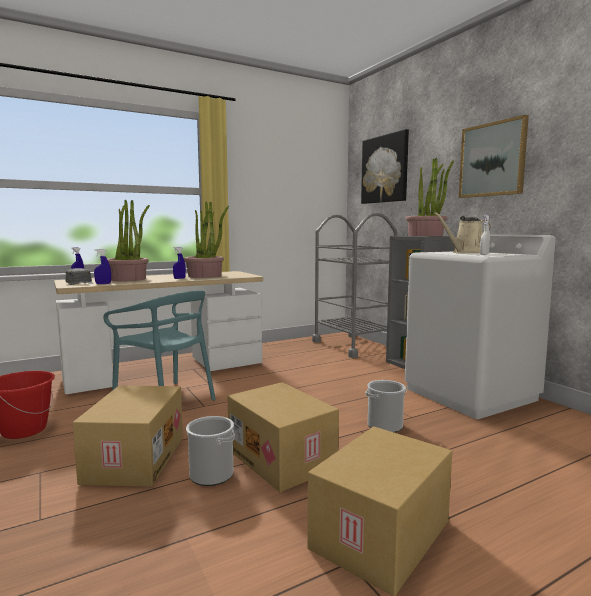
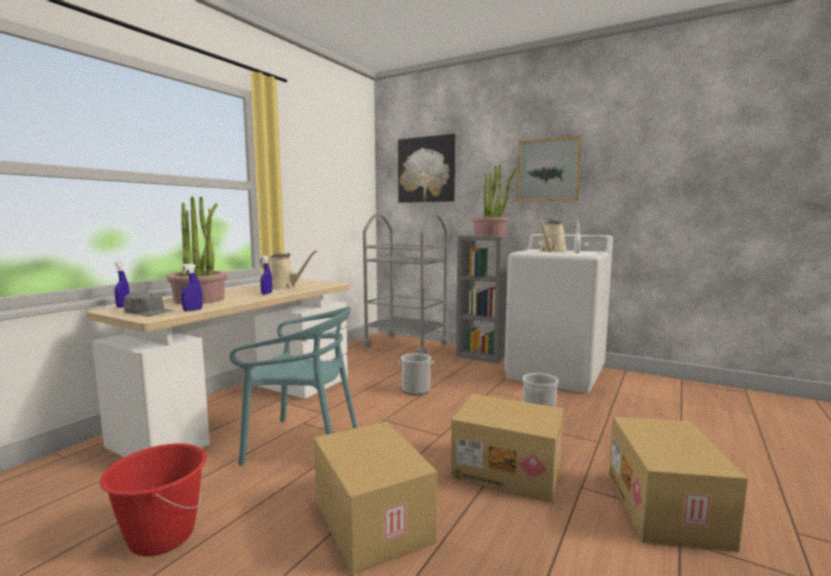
camera: 30 degrees left, 0 degrees up
(205, 276) = (284, 287): potted plant -> beige watering can
(211, 474) = (472, 508): bucket -> bucket (416, 390)

